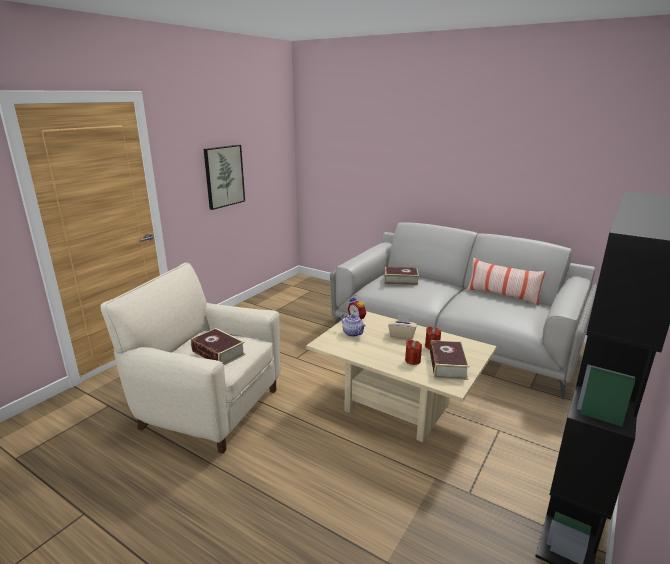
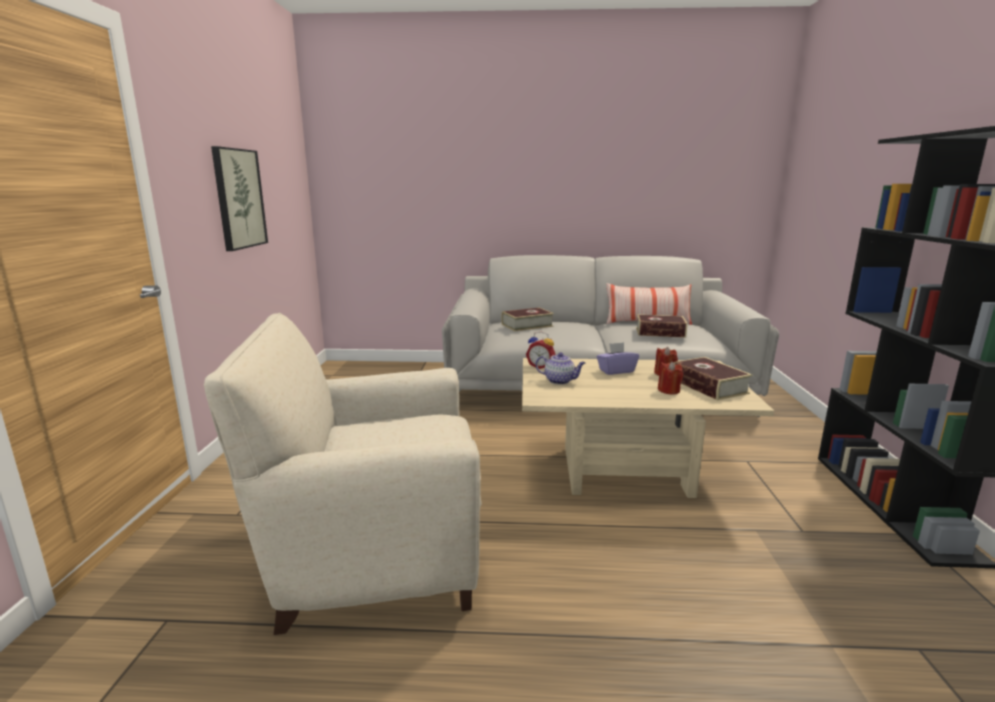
camera: 30 degrees left, 5 degrees down
(218, 353) = (413, 442): book -> book (660, 332)
(402, 335) = (616, 371): beige tissue box -> purple tissue box

